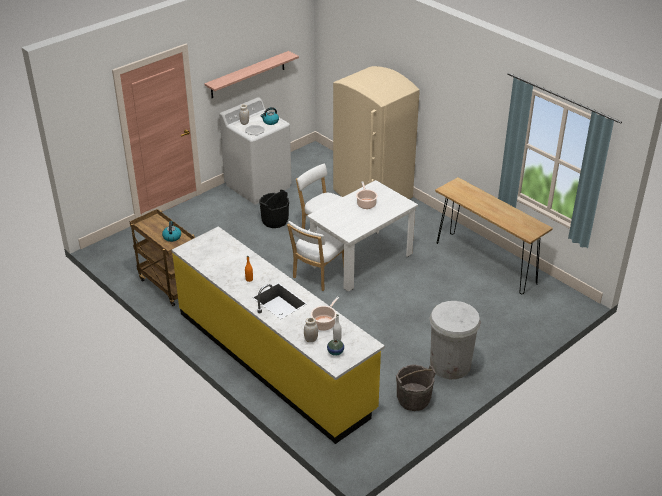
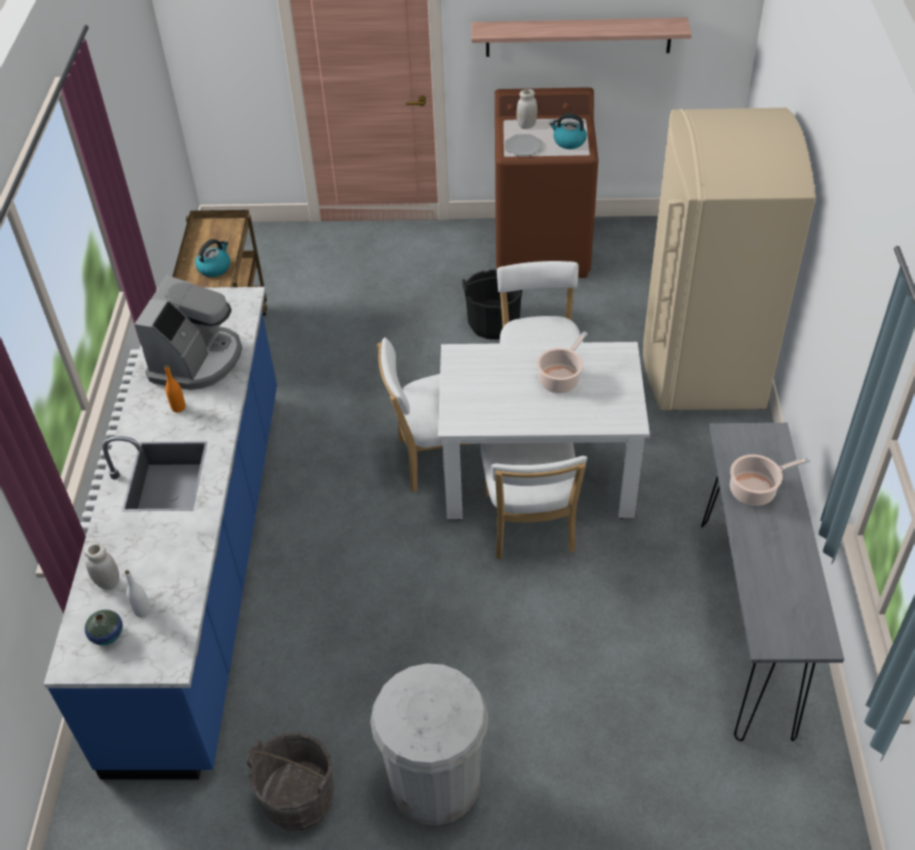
camera: 45 degrees right, 10 degrees up
(231, 262) = (197, 360): none -> coffee machine
(258, 186) = (542, 249): white washing machine -> brown washing machine
(274, 360) = (204, 563): yellow counter -> blue counter
(324, 323) = (166, 566): cooking pot -> cooking pot (755, 490)
(381, 277) = (530, 527): none -> white chair
(485, 263) = (745, 624): brown console table -> grey console table

